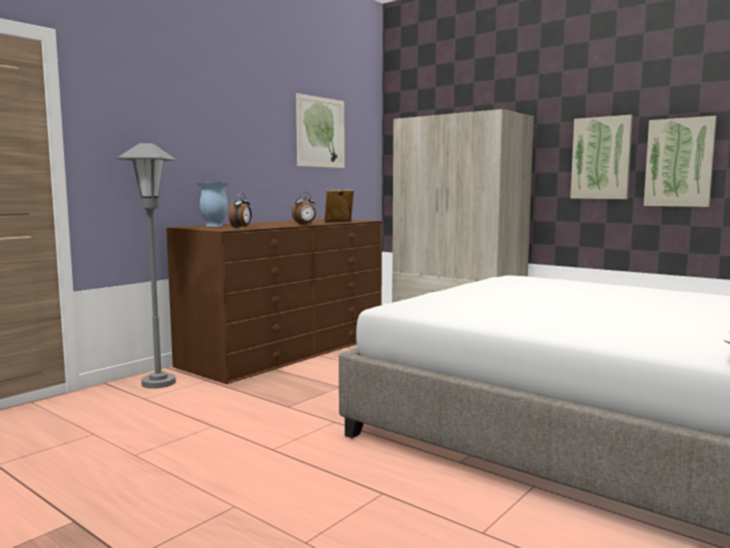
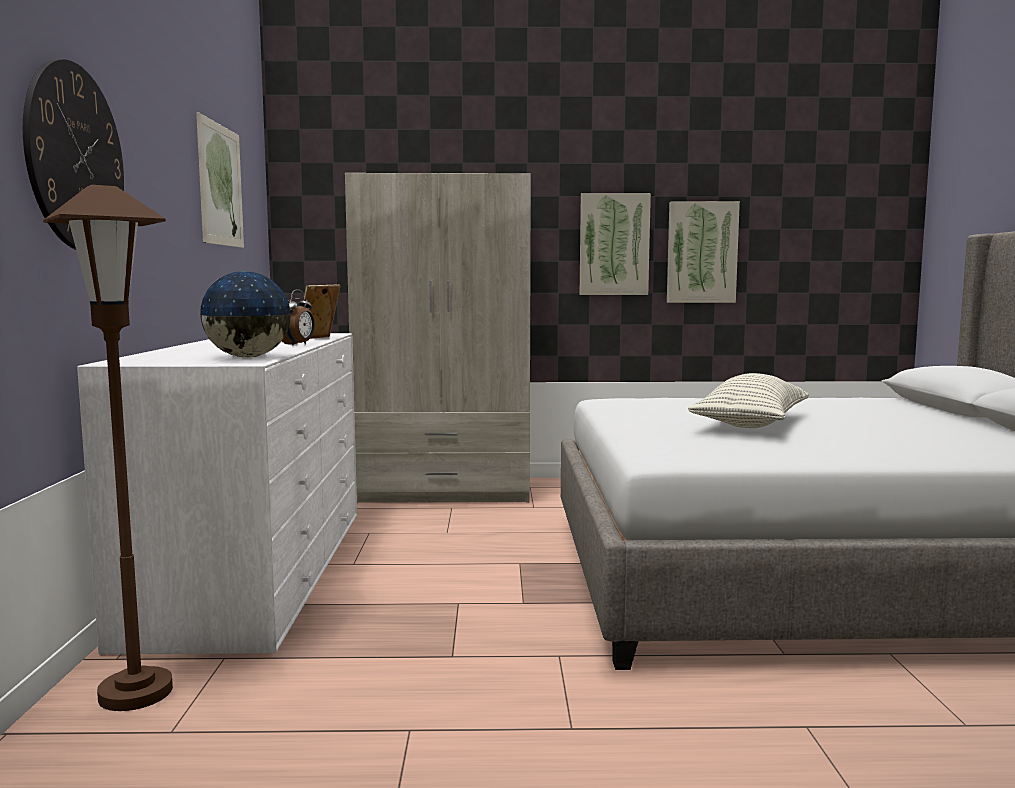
camera: 40 degrees left, 0 degrees up
(158, 383) = (135, 693): grey floor lamp -> brown floor lamp
(178, 128) = (75, 158): none -> wall clock
(214, 226) = (162, 357): vase -> none
(241, 227) = (247, 357): alarm clock -> globe
(287, 350) = (258, 568): brown dresser -> white dresser
(539, 300) = (751, 425): none -> pillow

